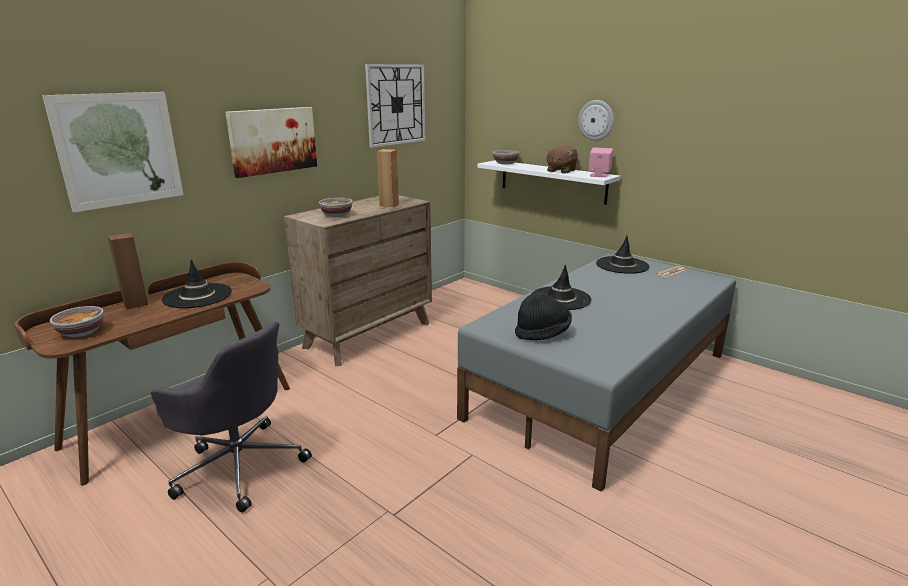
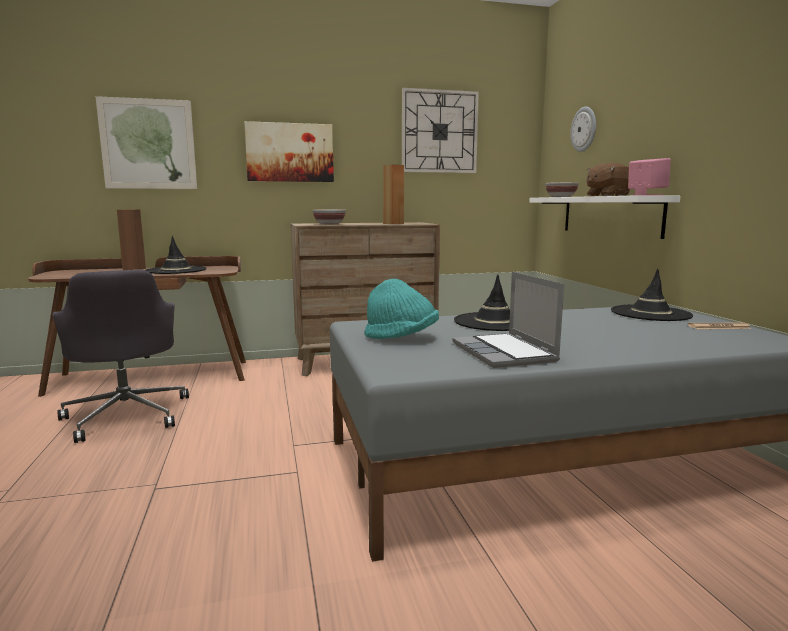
camera: 35 degrees right, 10 degrees down
(81, 332) = (71, 274): bowl -> none
(542, 333) = (402, 338): black hat -> turquoise hat
(596, 120) = (656, 126): wall clock -> wall clock (584, 129)
(621, 330) = (505, 353): none -> laptop

